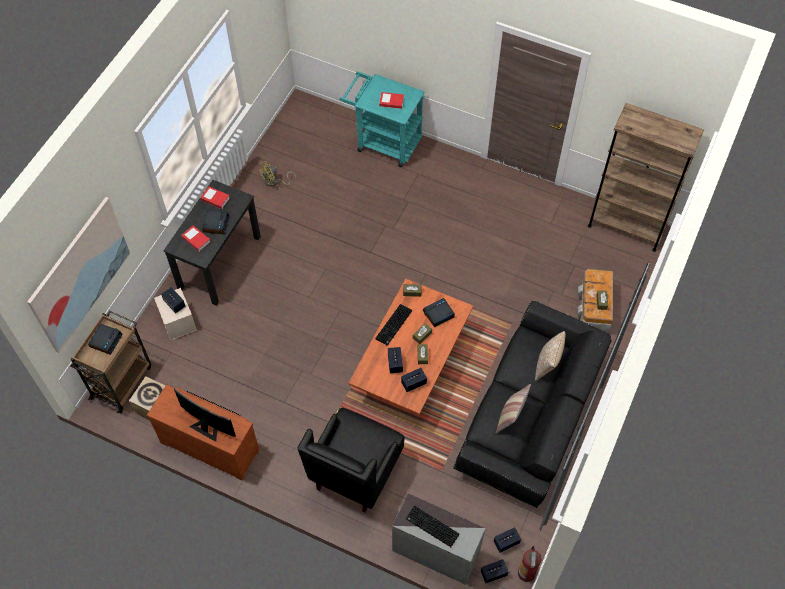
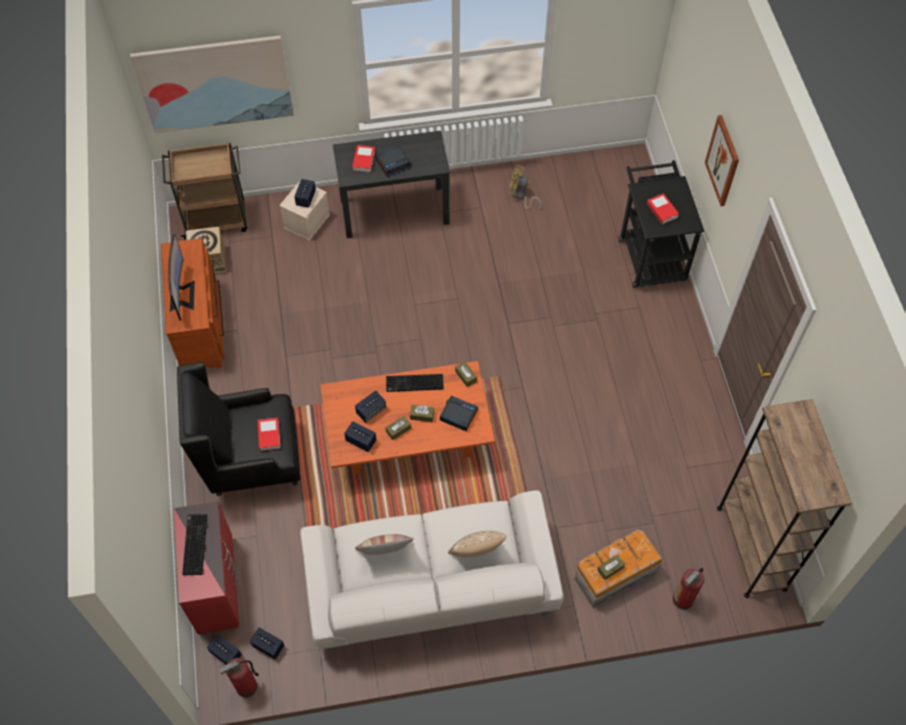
camera: 55 degrees right, 0 degrees up
(106, 340) = (206, 164): alarm clock -> none
(215, 199) = (420, 146): book -> book (269, 435)
(383, 142) = (650, 254): turquoise cart -> black cart
(419, 35) = (723, 161): none -> picture
(435, 551) = (216, 584): grey dresser -> red dresser
(530, 416) = (430, 586): black sofa -> white sofa
(635, 283) = (683, 600): none -> fire extinguisher

